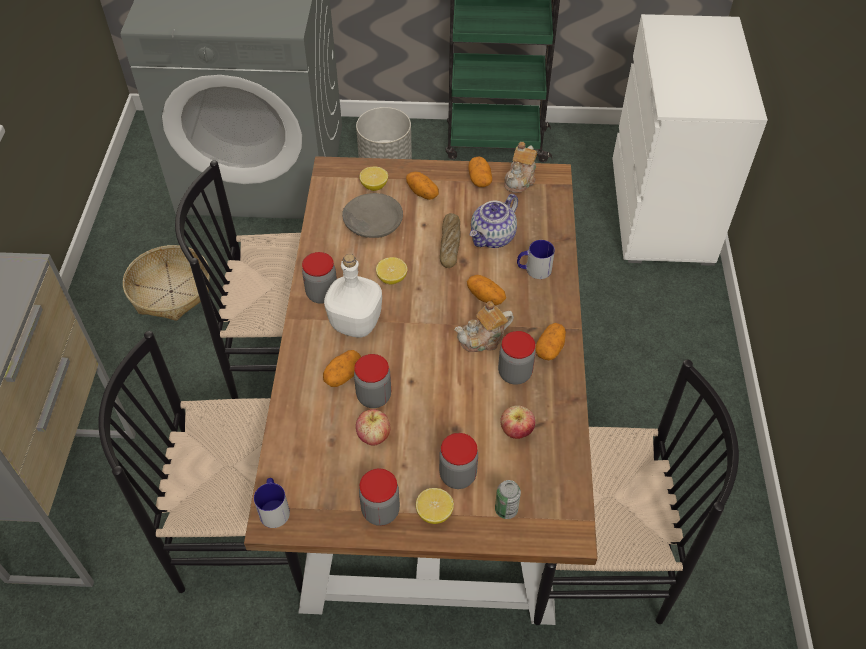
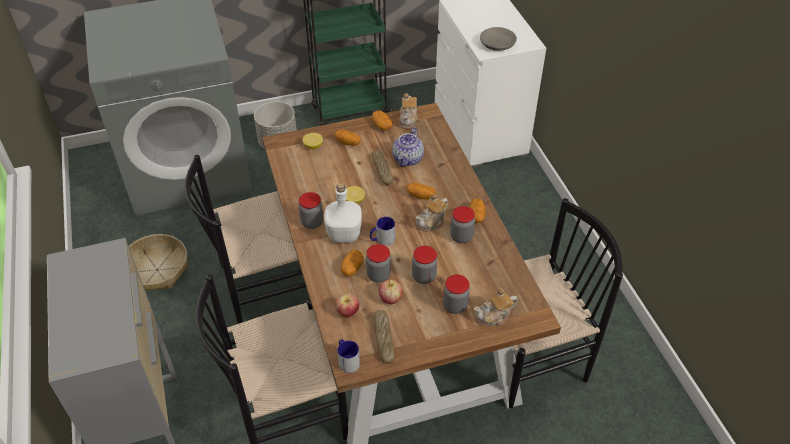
camera: 20 degrees left, 5 degrees down
(337, 493) = (384, 339): none -> bread
(372, 223) = (323, 170): grey bowl -> grey bowl (496, 44)
(380, 511) = (417, 341): jar -> jar (424, 276)
(434, 512) = (451, 331): lemon -> none
(506, 509) = (494, 316): can -> teapot
(516, 431) = (478, 270): apple -> apple (347, 312)
(533, 270) = (443, 172): mug -> mug (382, 239)

